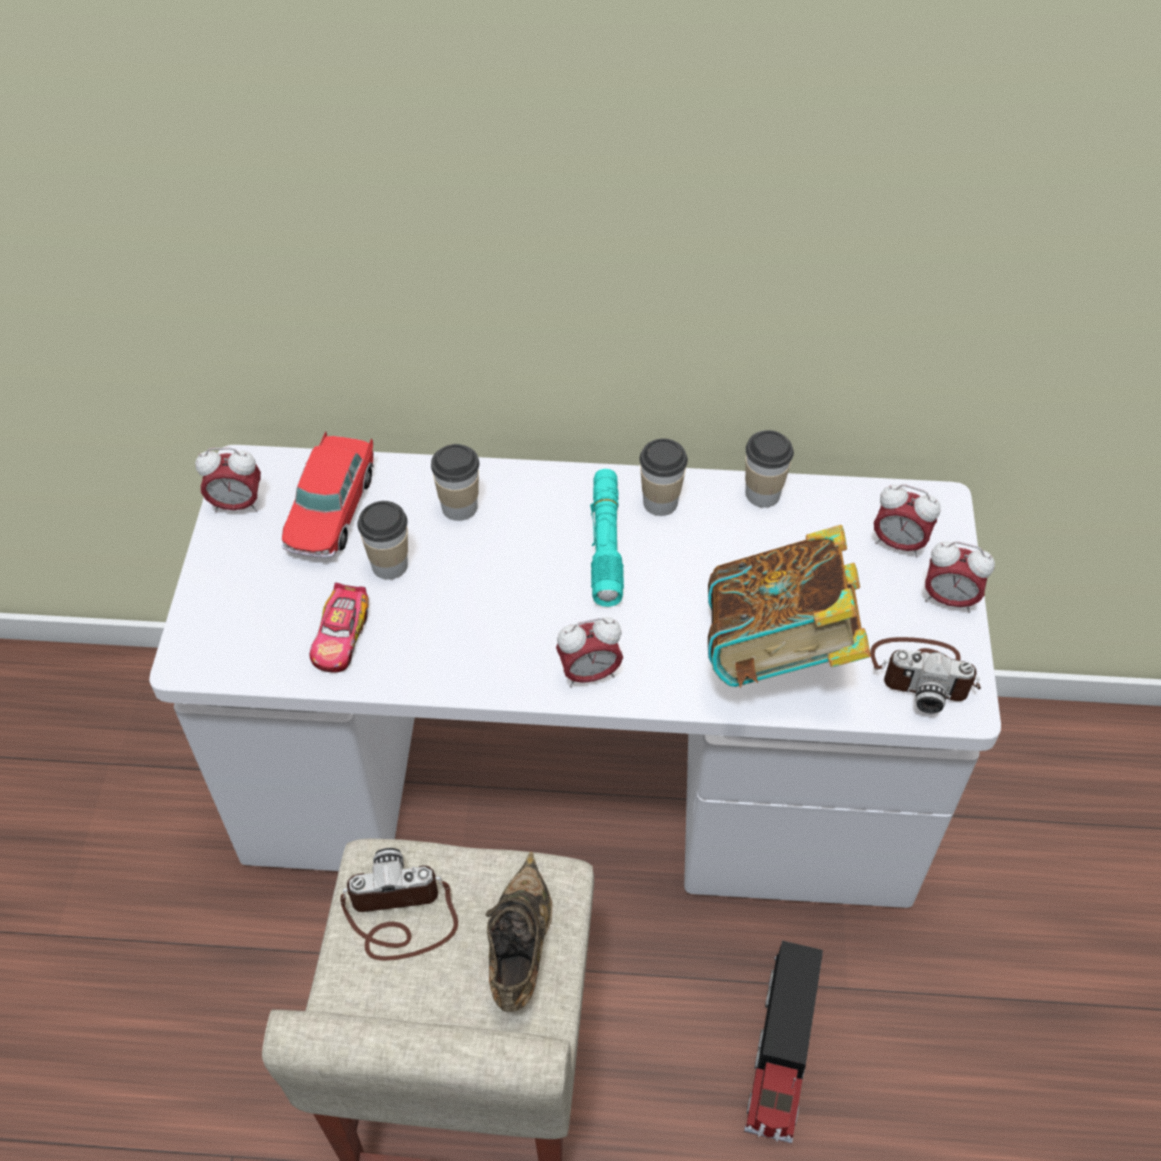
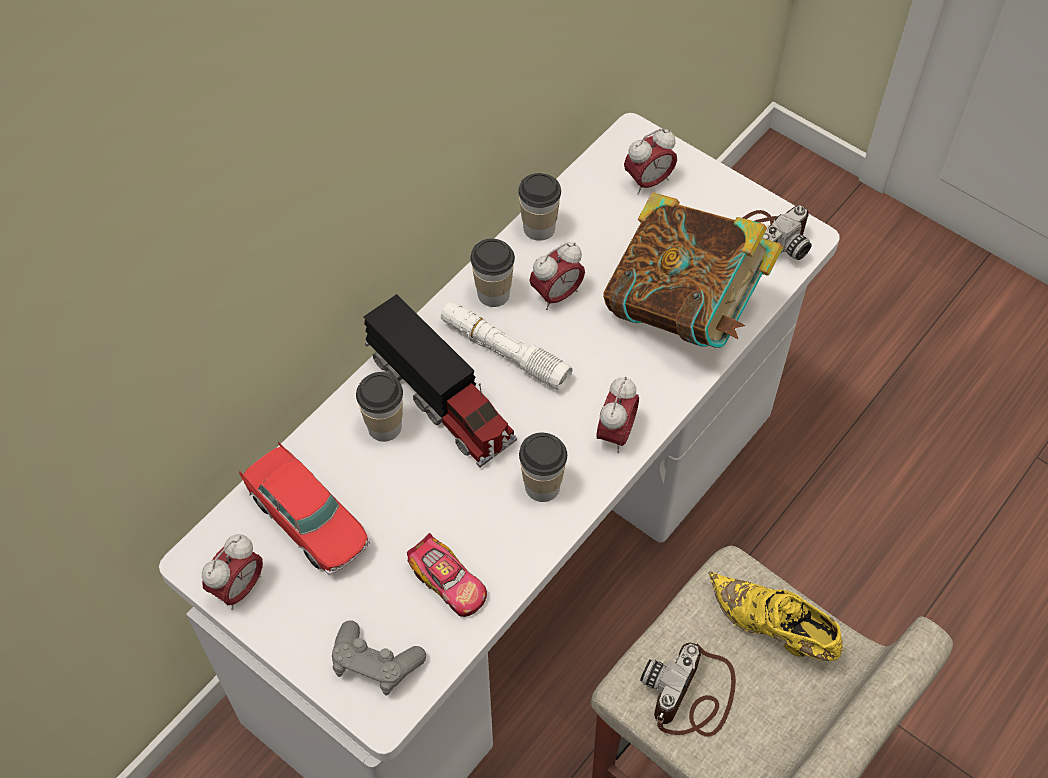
camera: 55 degrees left, 5 degrees up
(228, 631) = (375, 664): none -> grey game controller
(389, 565) = (403, 508): cup -> cup (542, 486)
(519, 949) = (773, 630): brown shoe -> yellow shoe
(606, 544) = (504, 351): turquoise flashlight -> white flashlight
(781, 1053) = (817, 564): toy truck -> toy truck (442, 398)
(949, 599) = (716, 186): alarm clock -> alarm clock (556, 295)

